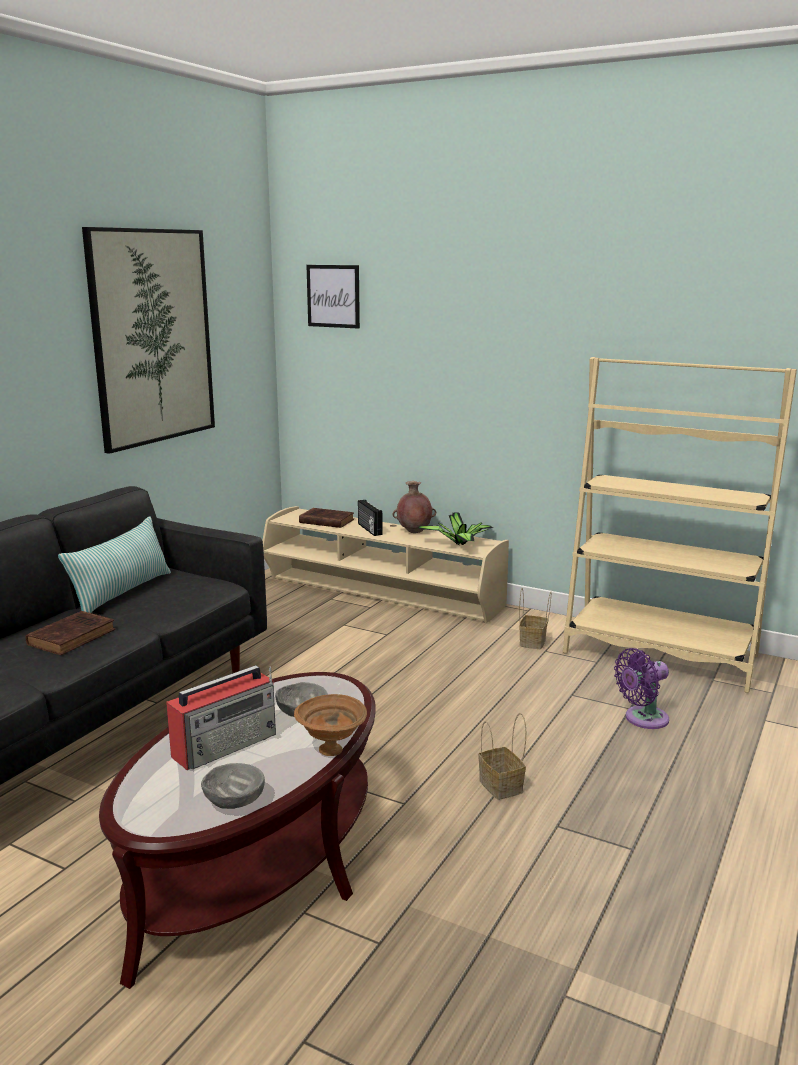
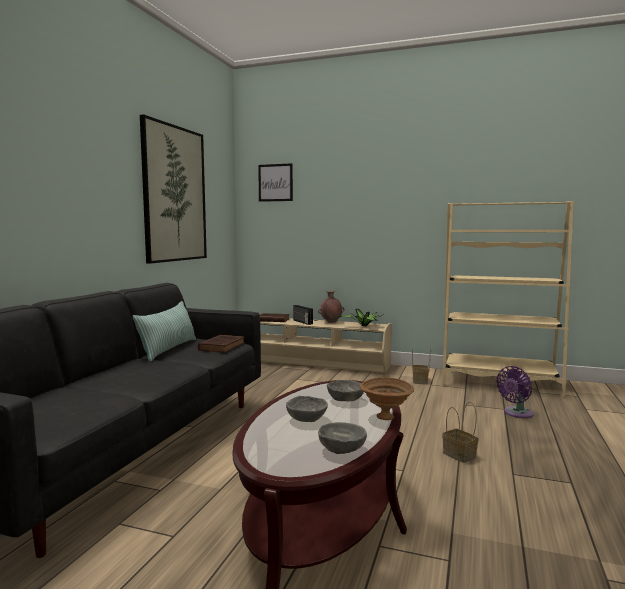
camera: 10 degrees left, 10 degrees down
(73, 636) = (148, 370): brown book -> brown book (222, 346)
(226, 745) = (306, 419): radio -> grey bowl

